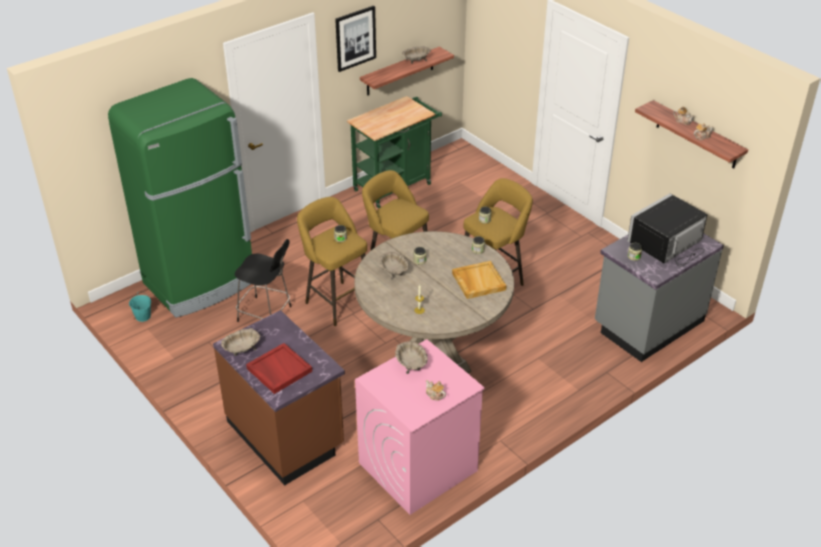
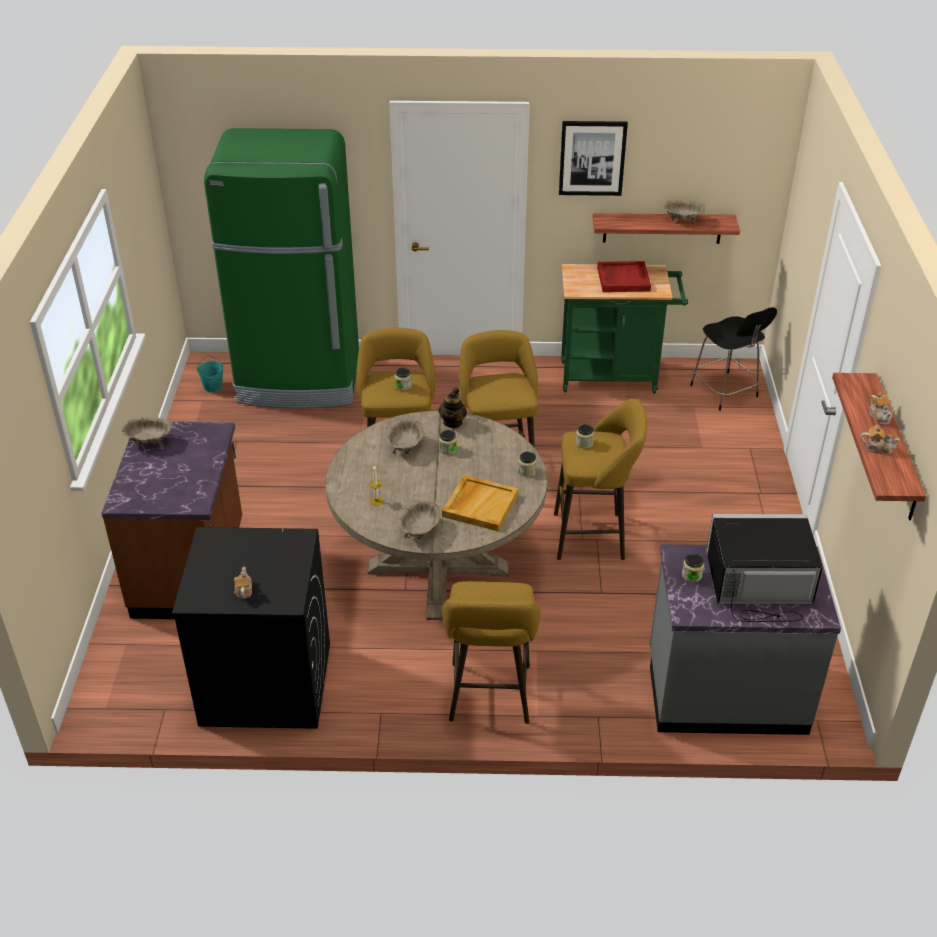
camera: 40 degrees right, 0 degrees up
(266, 314) = (318, 443): black chair -> black chair (725, 392)
(278, 370) = (153, 479): red tray -> red tray (622, 279)
(401, 244) = (453, 422): none -> teapot
(411, 365) = (265, 546): beige bowl -> beige bowl (420, 531)
(417, 467) = (265, 684): pink washing machine -> black washing machine
(544, 396) = (489, 697): none -> yellow stool

